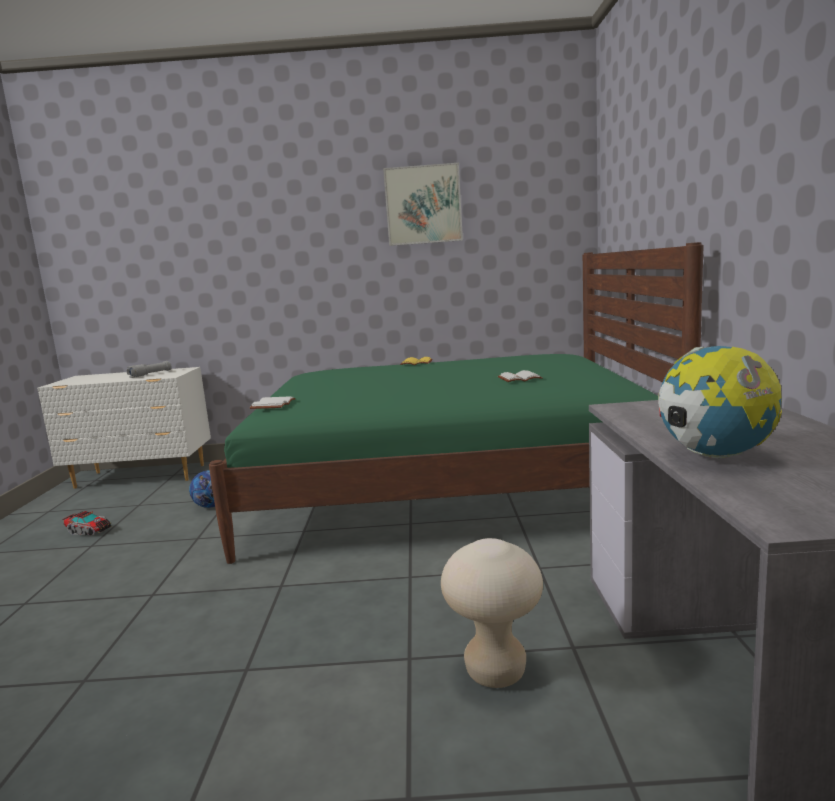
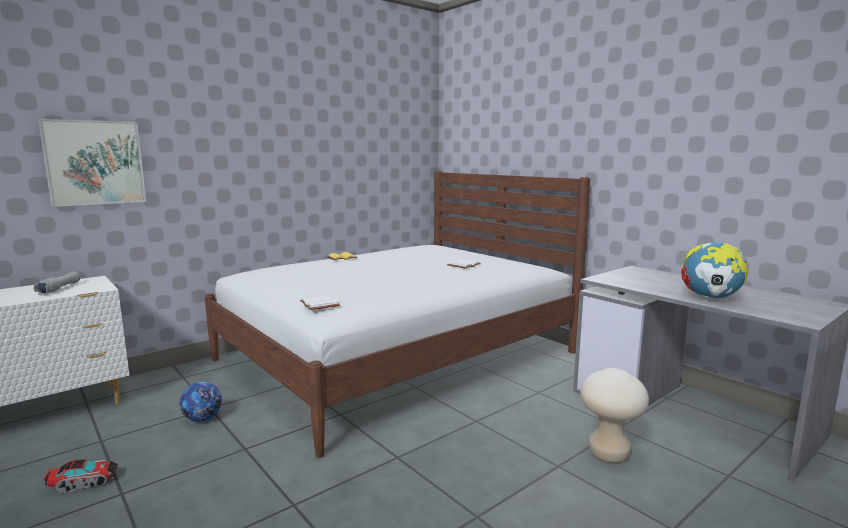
camera: 40 degrees left, 0 degrees up
(423, 205) = (328, 123): picture -> picture (95, 162)
(447, 487) = (397, 356): green bed -> white bed

